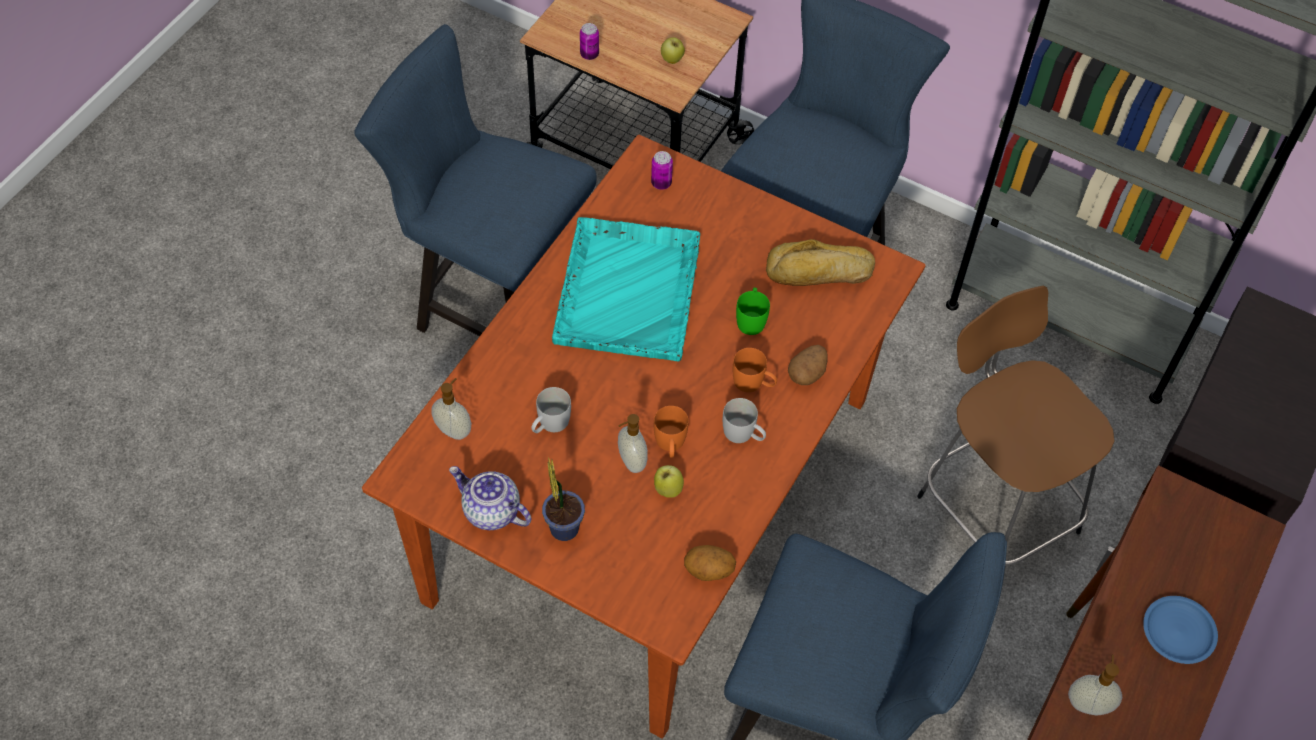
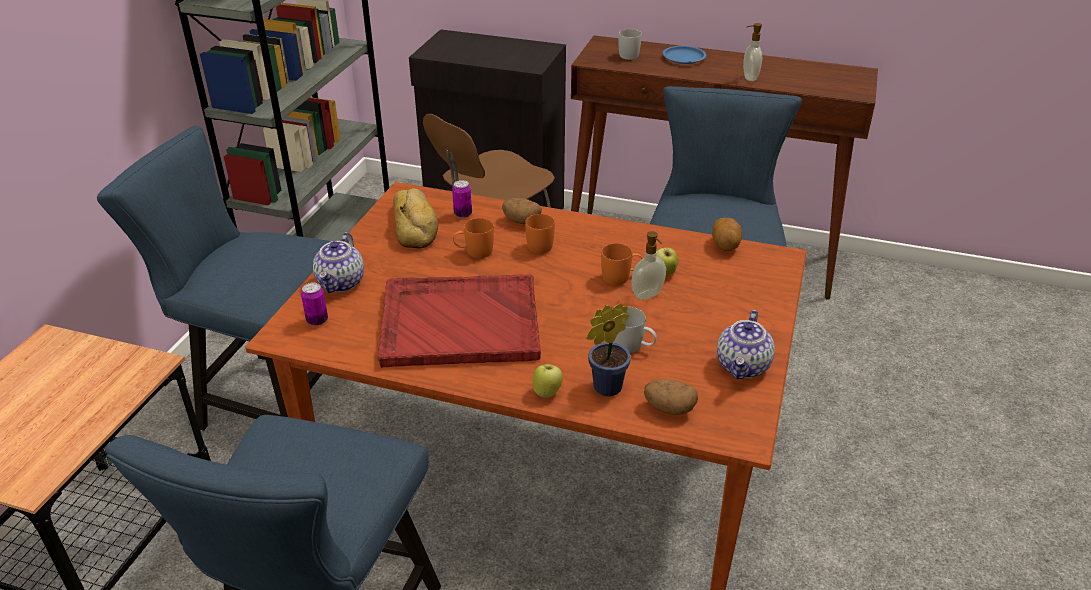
camera: 100 degrees left, 20 degrees down
(454, 430) = (669, 408): soap dispenser -> potato
(563, 525) = (730, 322): potted plant -> potted plant (604, 388)
(589, 54) = (78, 439): can -> can (463, 214)
(628, 289) = (458, 322): turquoise tray -> red tray
(672, 60) = (103, 371): apple -> apple (547, 392)
(719, 203) = (341, 283): none -> teapot
(743, 435) = (593, 243): white mug -> white mug (630, 54)
(751, 319) = (474, 252): green mug -> orange mug

